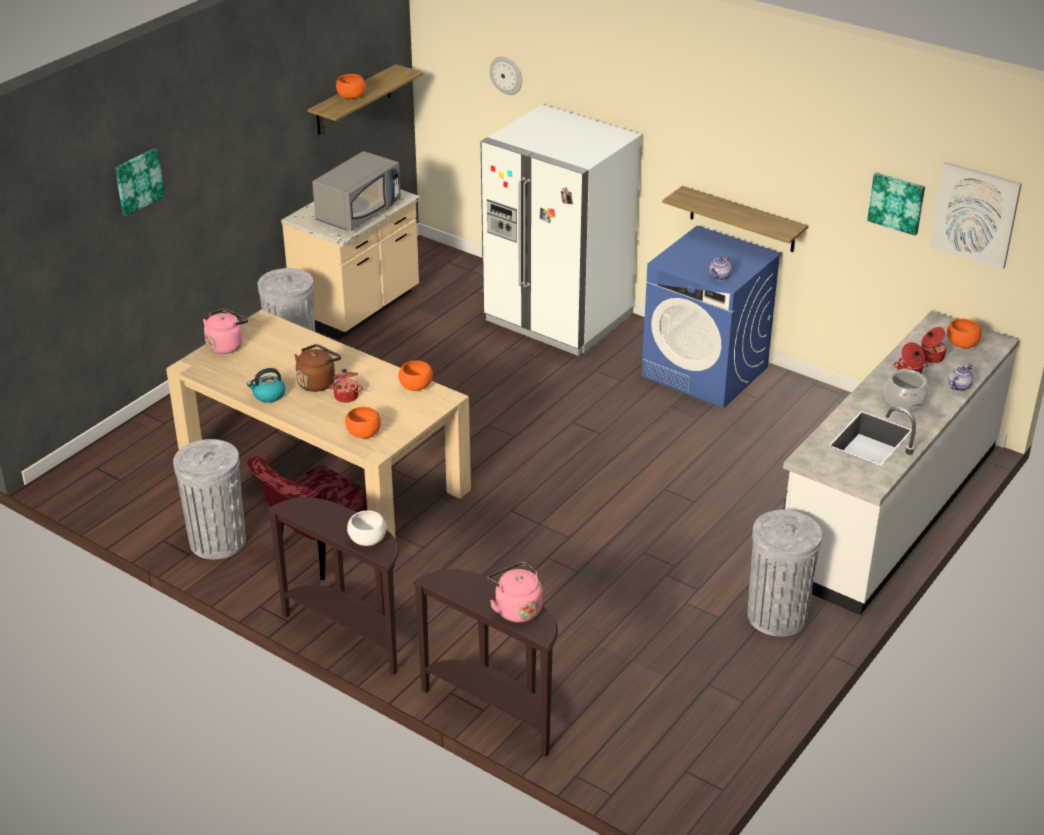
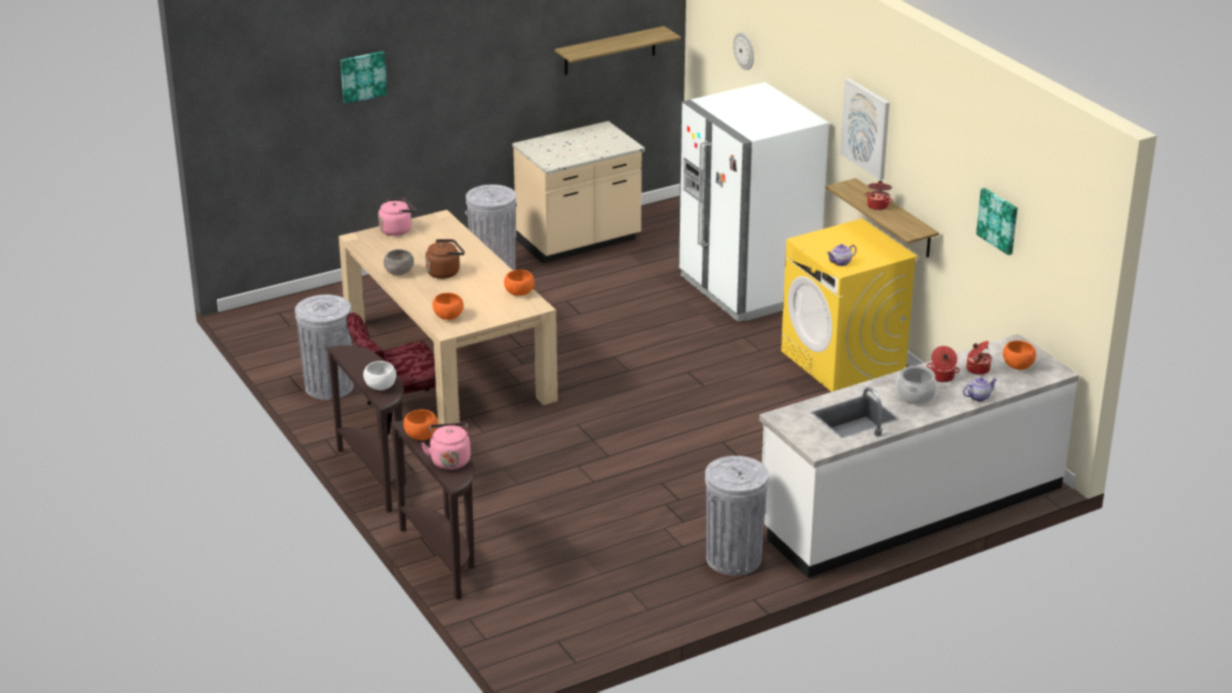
camera: 25 degrees right, 5 degrees down
(268, 395) = (399, 273): kettle -> grey bowl
(346, 396) = (458, 287): cooking pot -> cooking pot (878, 205)
(351, 97) = (600, 45): orange bowl -> orange bowl (421, 436)
(358, 213) = (580, 150): grey microwave -> none
(705, 372) = (843, 361): blue washing machine -> yellow washing machine
(975, 214) = (1051, 242): picture -> picture (866, 128)

